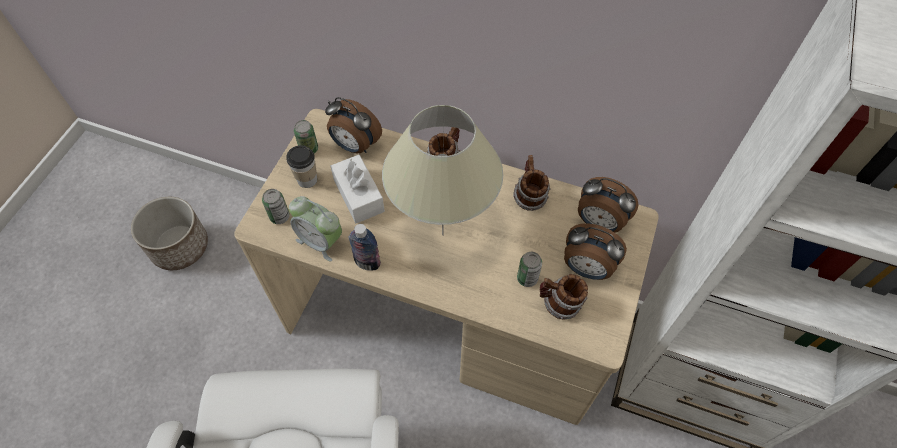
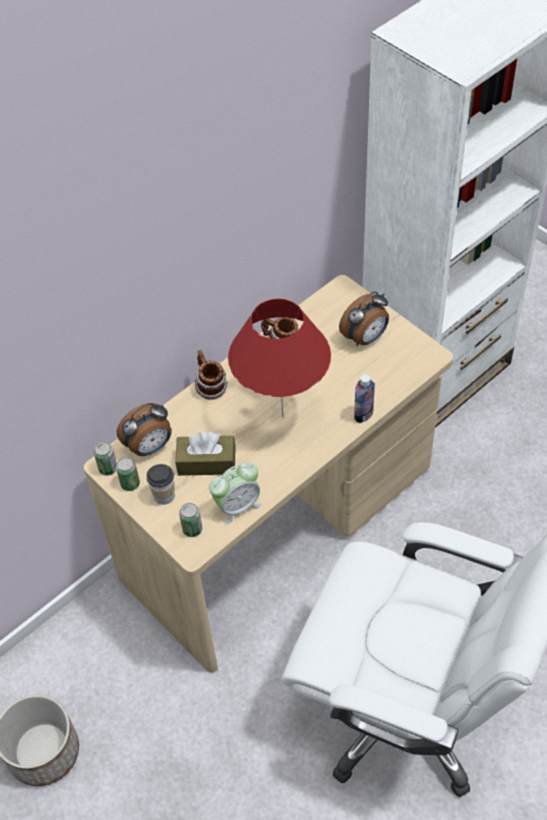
camera: 60 degrees left, 5 degrees down
(359, 195) = (206, 462): white tissue box -> brown tissue box
(367, 263) = (278, 479): bottle -> bottle (363, 415)
(442, 235) = (282, 417): beige table lamp -> red table lamp
(527, 278) = (353, 378): can -> can (108, 468)
(559, 304) = (386, 368): mug -> none
(599, 223) = (331, 313): alarm clock -> none

